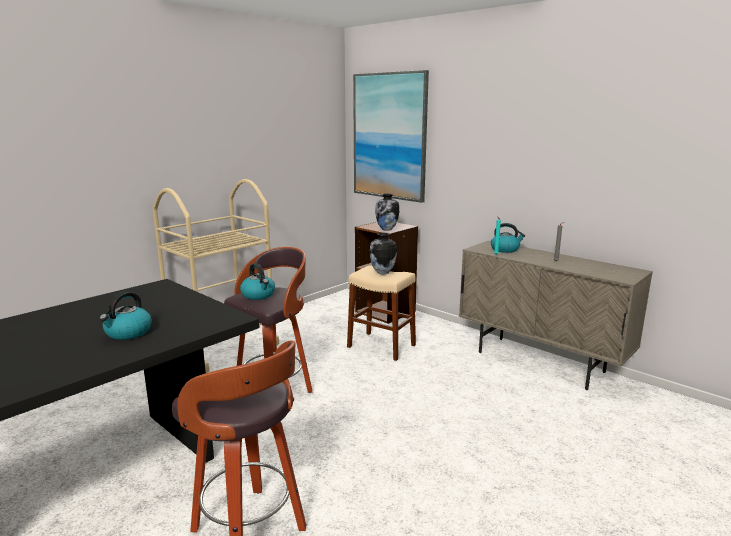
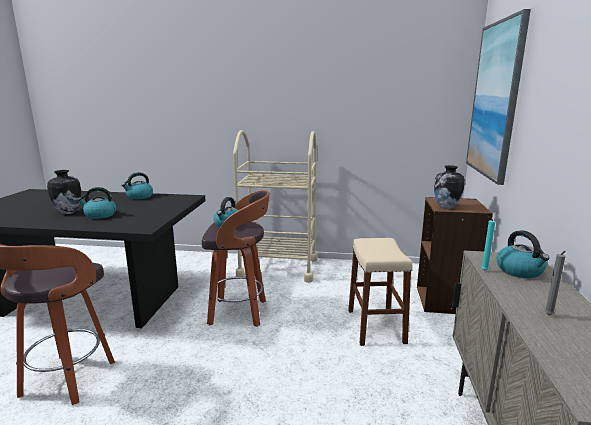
camera: 55 degrees right, 0 degrees up
(90, 305) = (139, 196): none -> kettle
(382, 272) = (382, 248): vase -> vase (68, 212)

